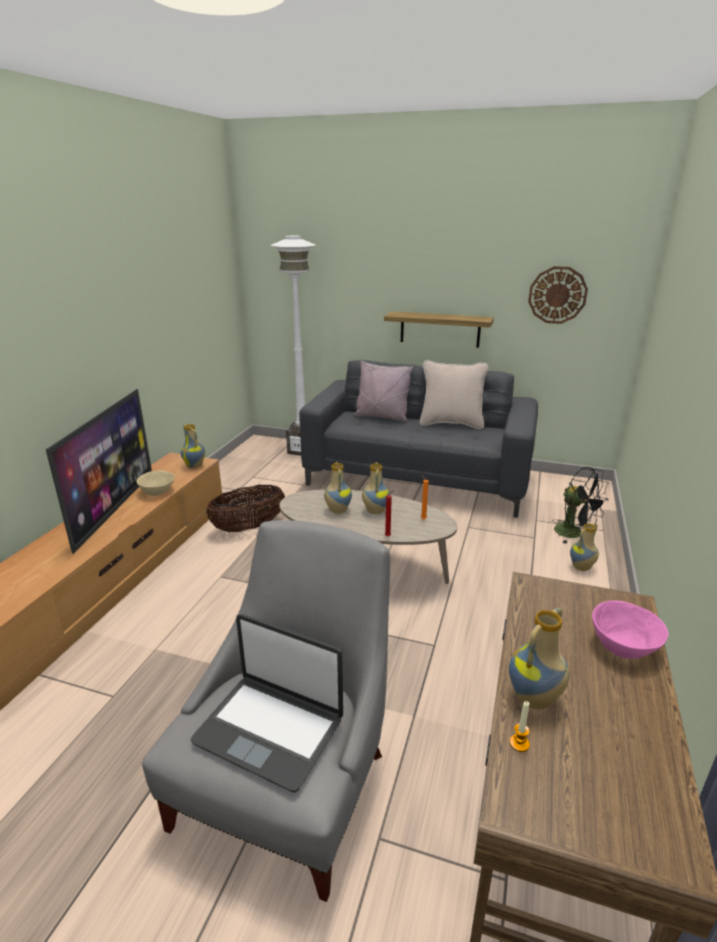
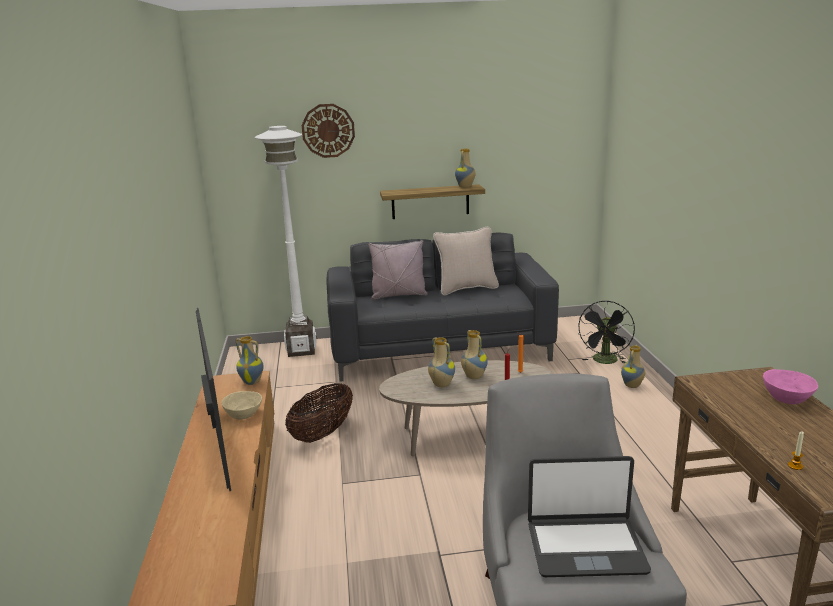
camera: 25 degrees left, 5 degrees down
(534, 699) = (776, 442): vase -> vase (465, 187)
(557, 295) = (532, 158): wall clock -> wall clock (328, 130)
(574, 533) = (605, 362): black fan -> black fan turned 90 degrees clockwise

